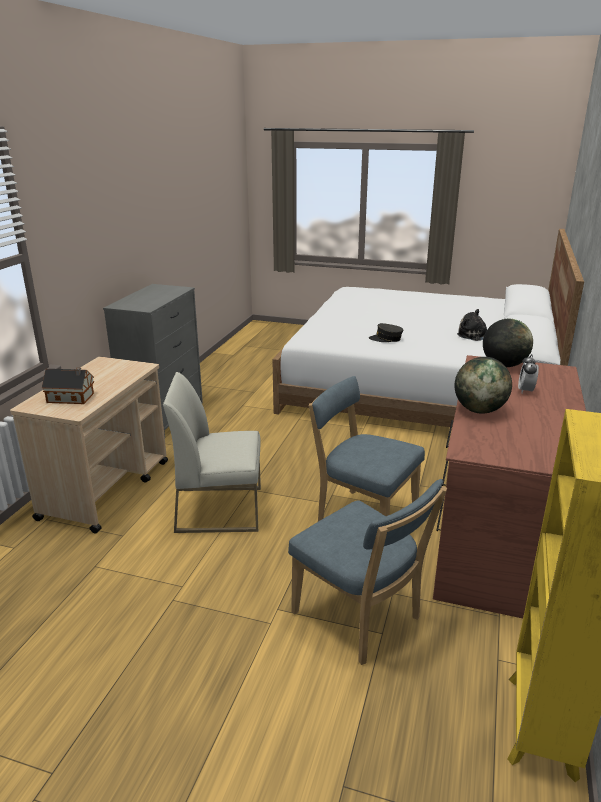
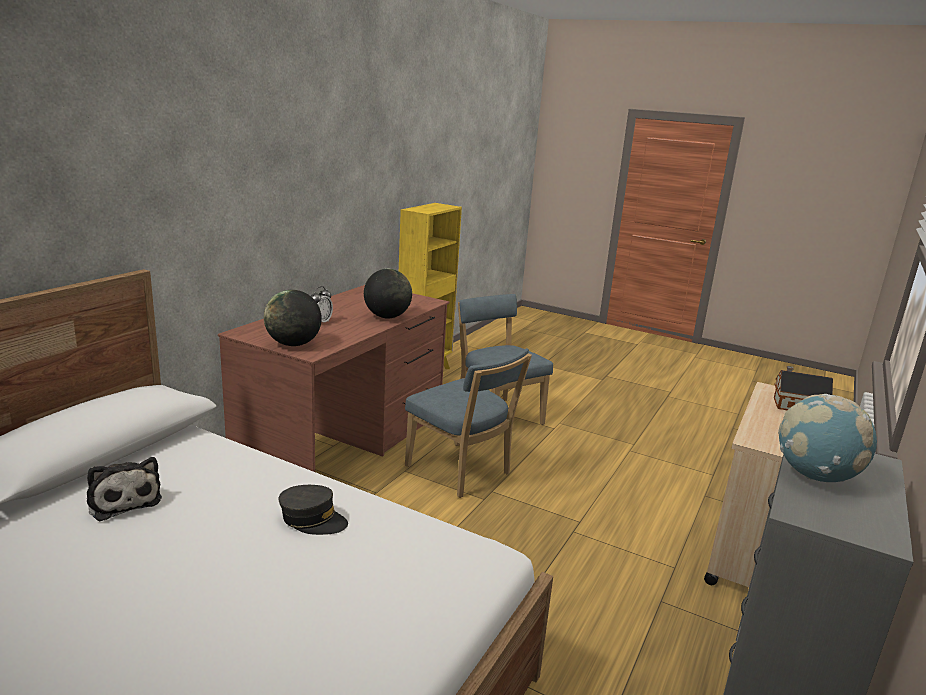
camera: 170 degrees left, 5 degrees down
(159, 298) = (816, 476): none -> globe
(220, 509) = (611, 505): white chair -> none

